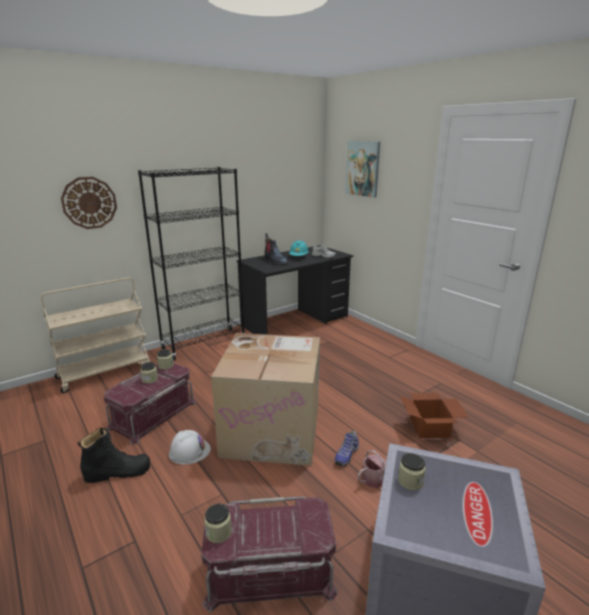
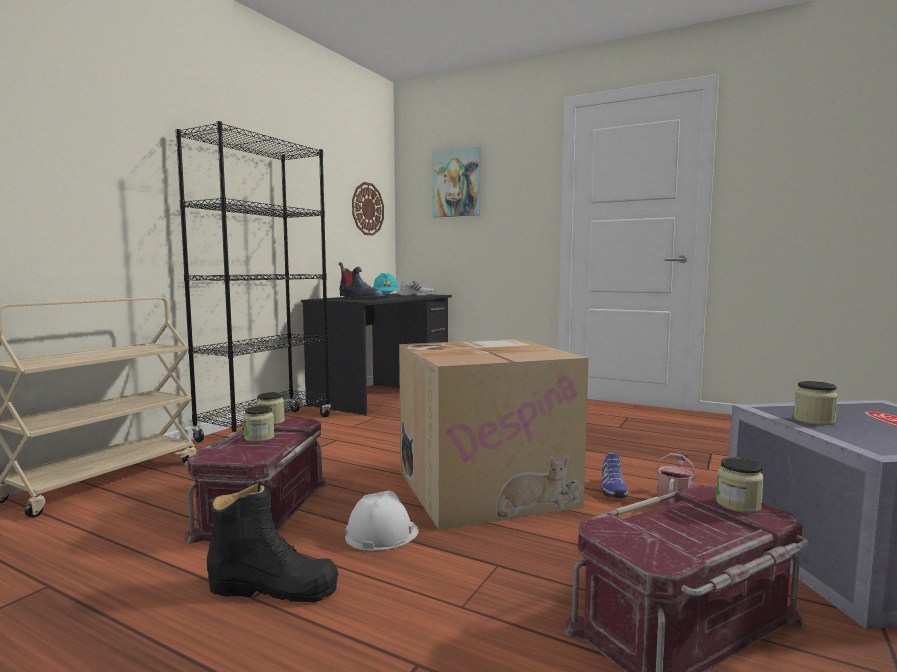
camera: 25 degrees left, 15 degrees down
(89, 203) = (92, 164): wall clock -> wall clock (367, 209)
(118, 472) = (273, 587): black boot -> black boot turned 45 degrees clockwise
(218, 532) = (635, 544): jar -> jar (738, 504)
(431, 428) = (670, 450): cardboard box -> none

